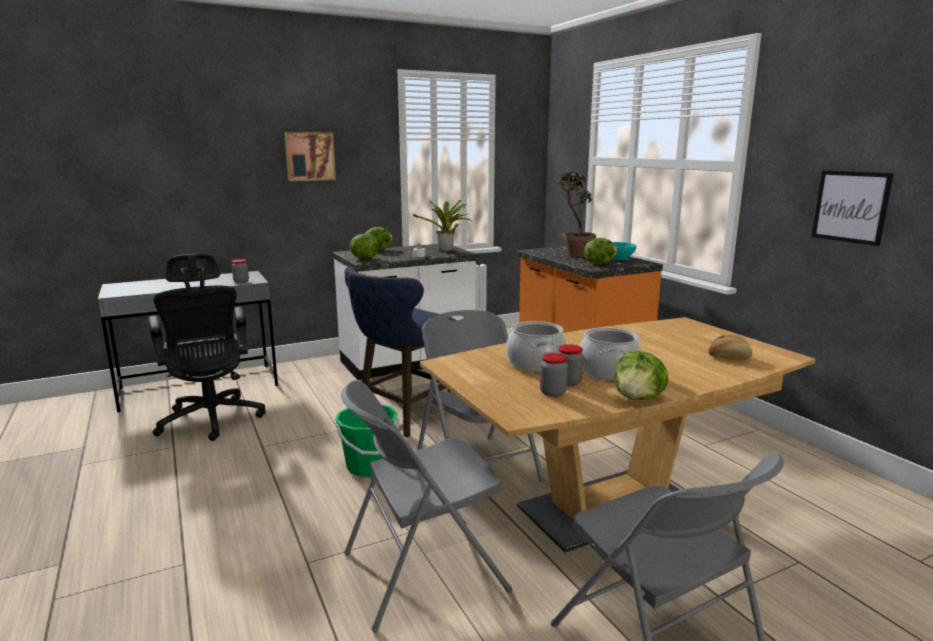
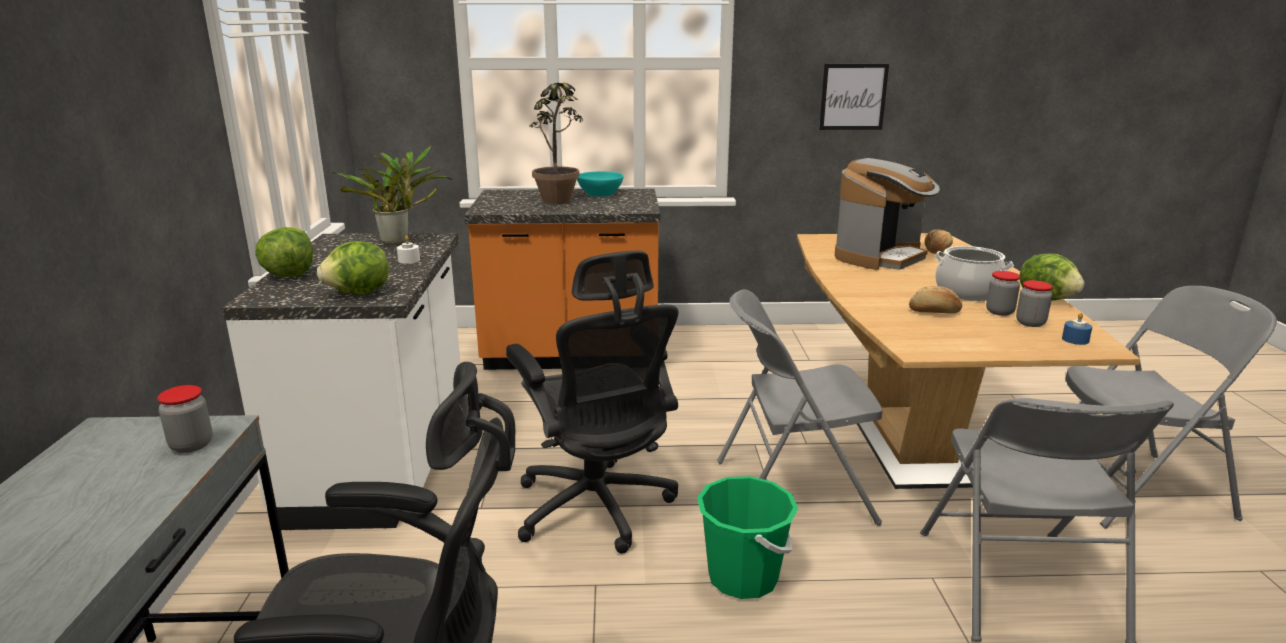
camera: 65 degrees left, 5 degrees up
(310, 156) = (102, 88): picture -> none
(404, 416) = (596, 511): blue stool -> office chair
(528, 407) = (1075, 340): none -> blue candle
(536, 363) = (934, 312): cooking pot -> bread
(599, 263) = (620, 203): lettuce -> none
(664, 342) = (880, 257): none -> coffee machine

